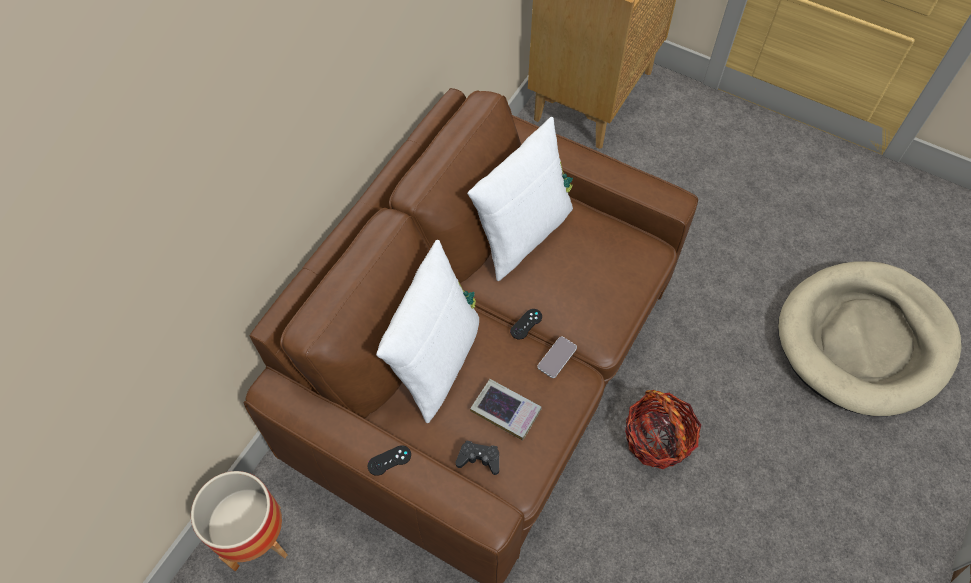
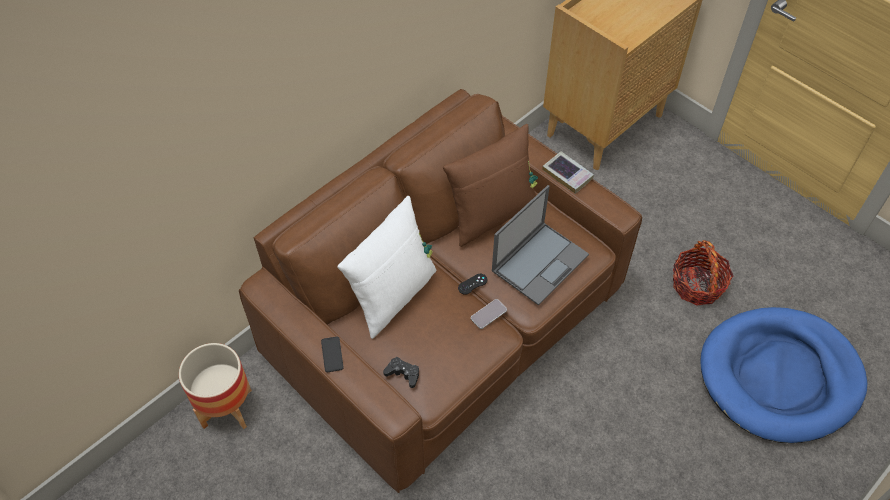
camera: 15 degrees right, 5 degrees down
(389, 460) = (332, 354): black game controller -> phone
(506, 411) = (435, 344): book -> book (567, 174)
(522, 235) = (491, 216): white pillow -> brown pillow
(597, 278) = (540, 262): none -> laptop
(657, 439) = (570, 413): basket -> basket (697, 285)
(864, 340) = (779, 377): beige dog bed -> blue dog bed

